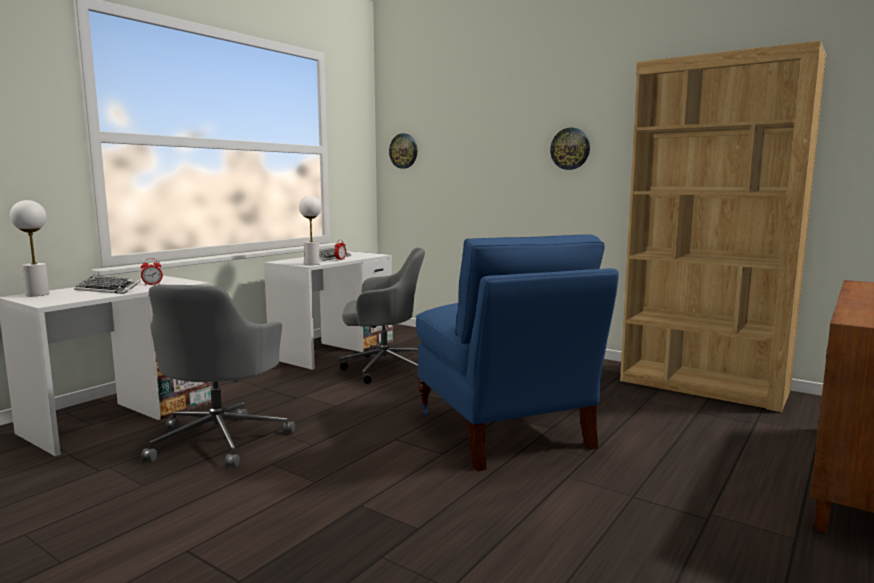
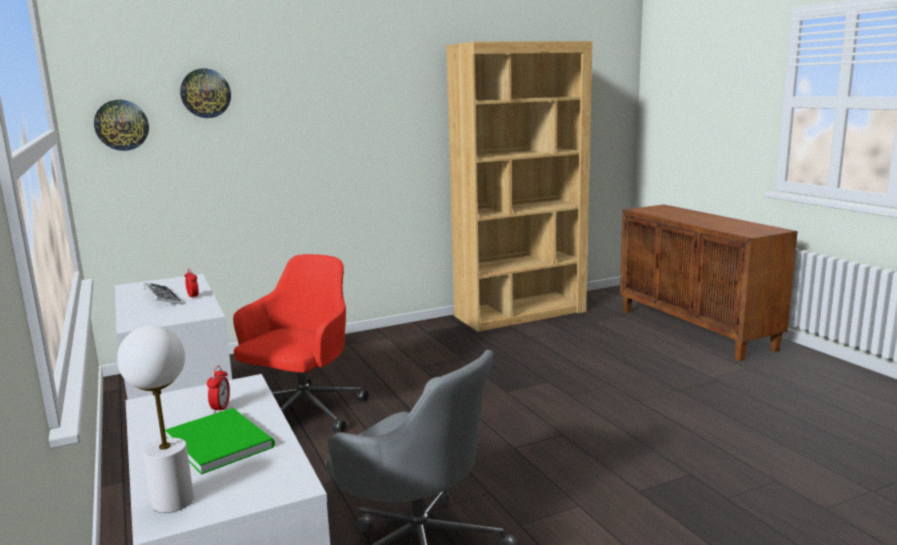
camera: 60 degrees left, 5 degrees up
(108, 290) = (221, 440): keyboard -> green book
(312, 264) = (203, 312): white table lamp -> none
(383, 368) = (302, 413): grey office chair -> red office chair
(503, 431) = (537, 399): blue chair -> none
(570, 148) = (367, 118): wall clock -> wall clock (205, 93)

